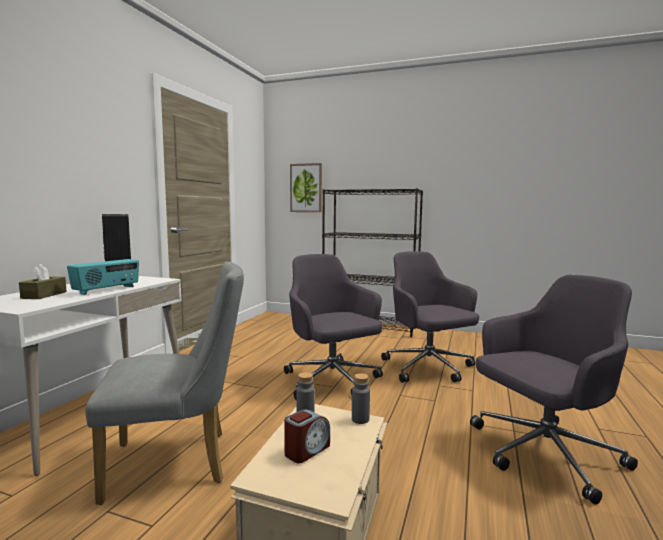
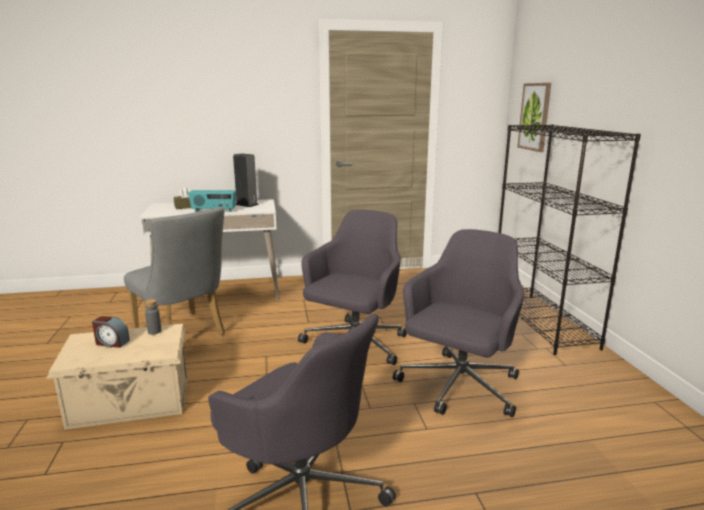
camera: 60 degrees right, 10 degrees up
(360, 419) = (165, 349): grey bottle -> none

